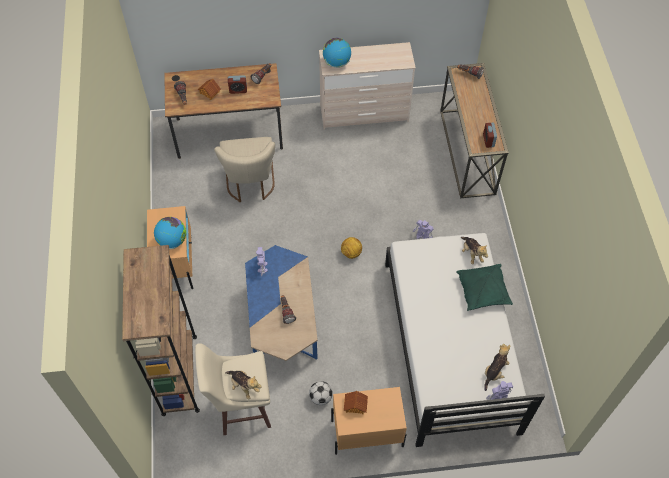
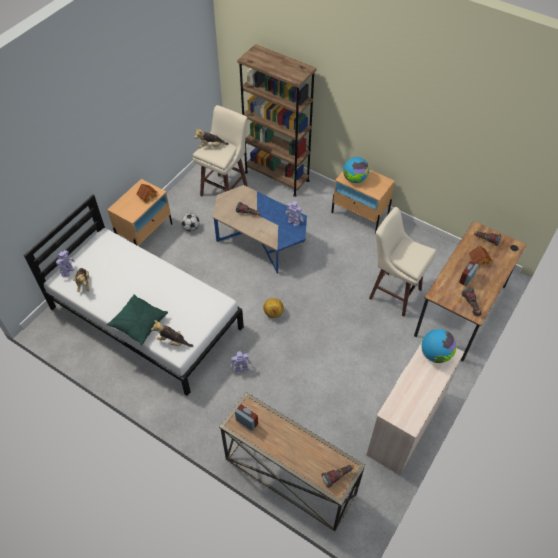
camera: 130 degrees right, 5 degrees down
(250, 184) = (394, 293): beige chair -> beige stool

